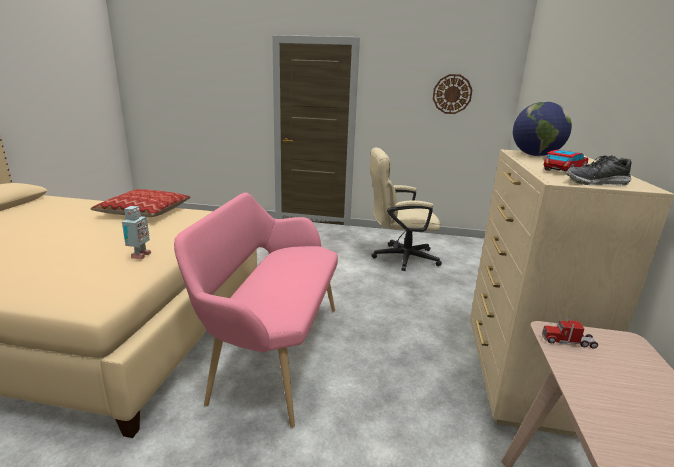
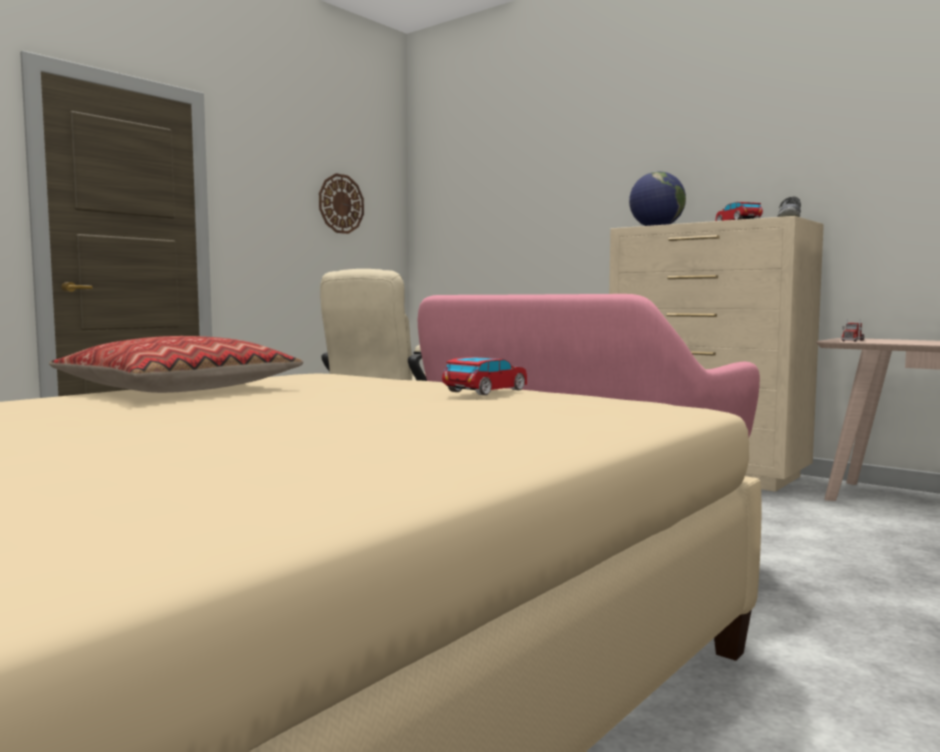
camera: 60 degrees left, 15 degrees down
(139, 256) = (486, 391): toy robot -> toy car

